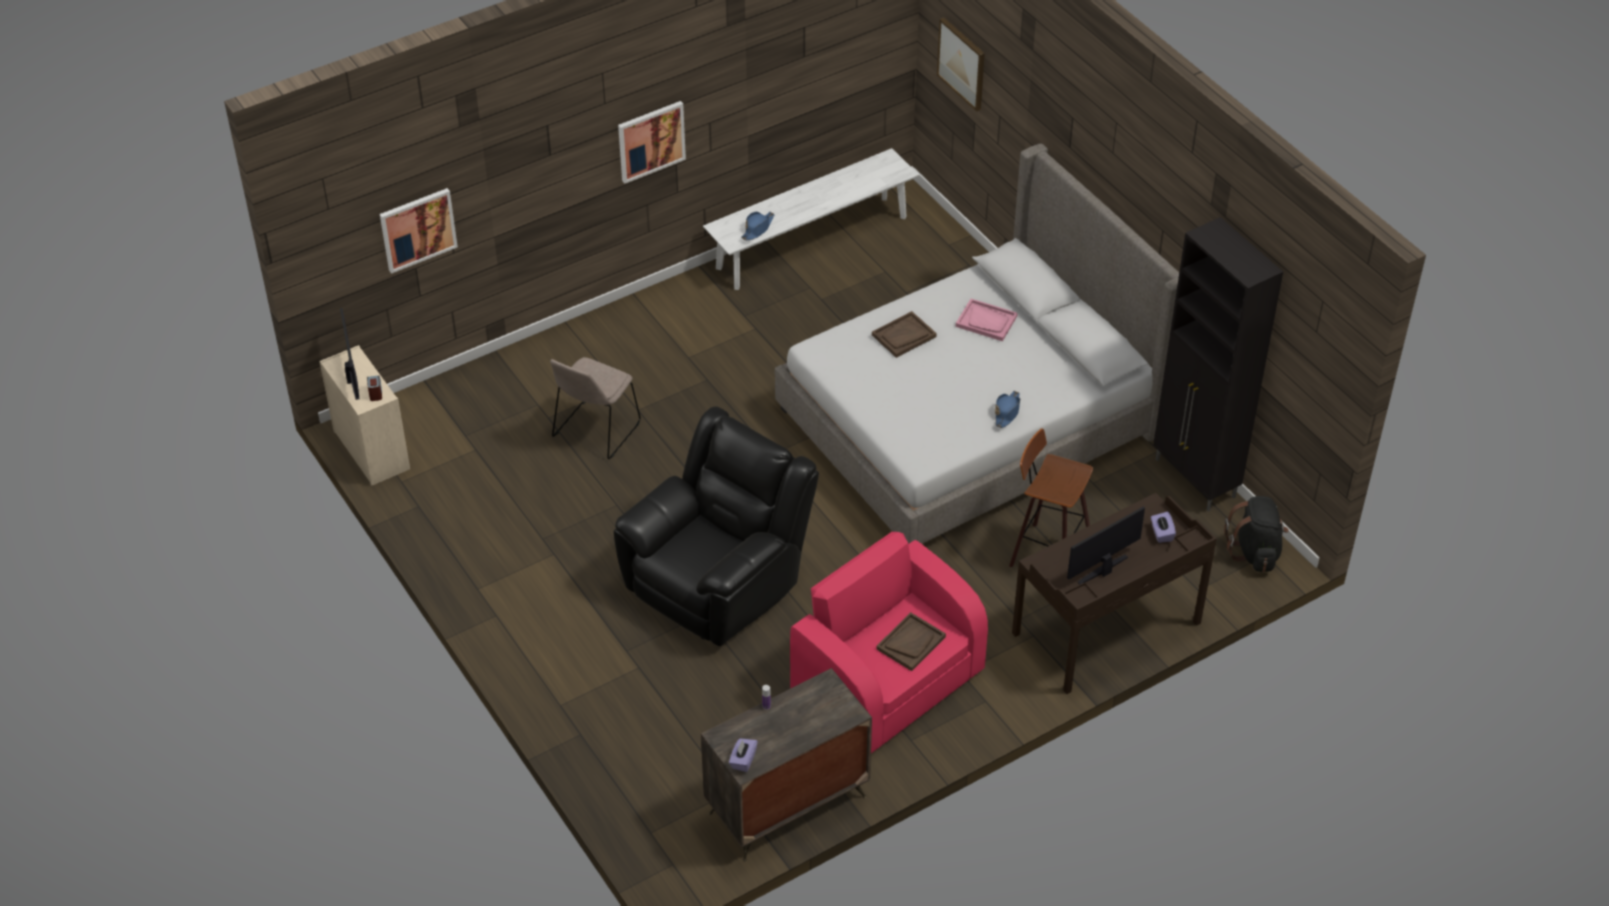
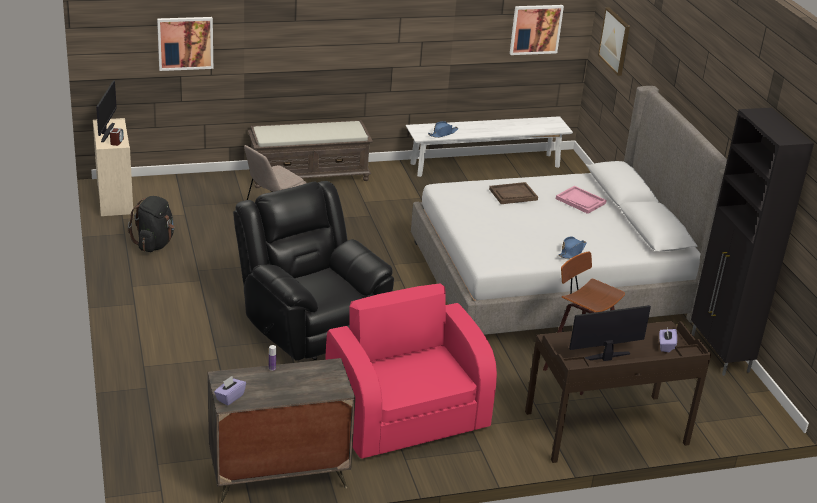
camera: 15 degrees right, 15 degrees down
(597, 330) = (309, 175): none -> brown bench
(651, 141) = (374, 38): picture -> picture (535, 29)
(718, 581) = (310, 324): black armchair -> black armchair turned 90 degrees counterclockwise
(911, 643) = (426, 376): brown tray -> none
(1255, 552) = (754, 410): black backpack -> black backpack (155, 244)

